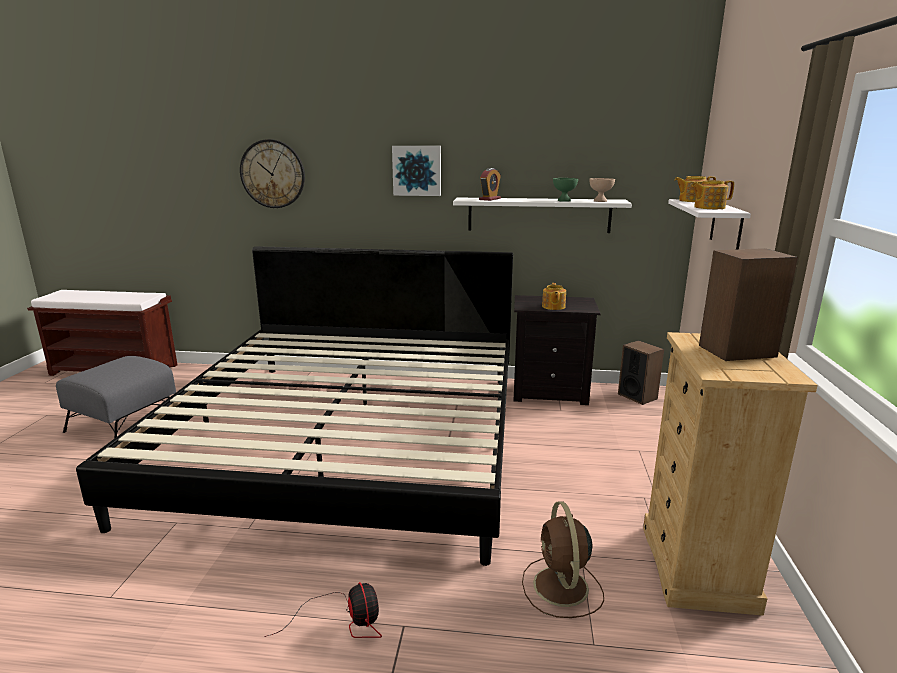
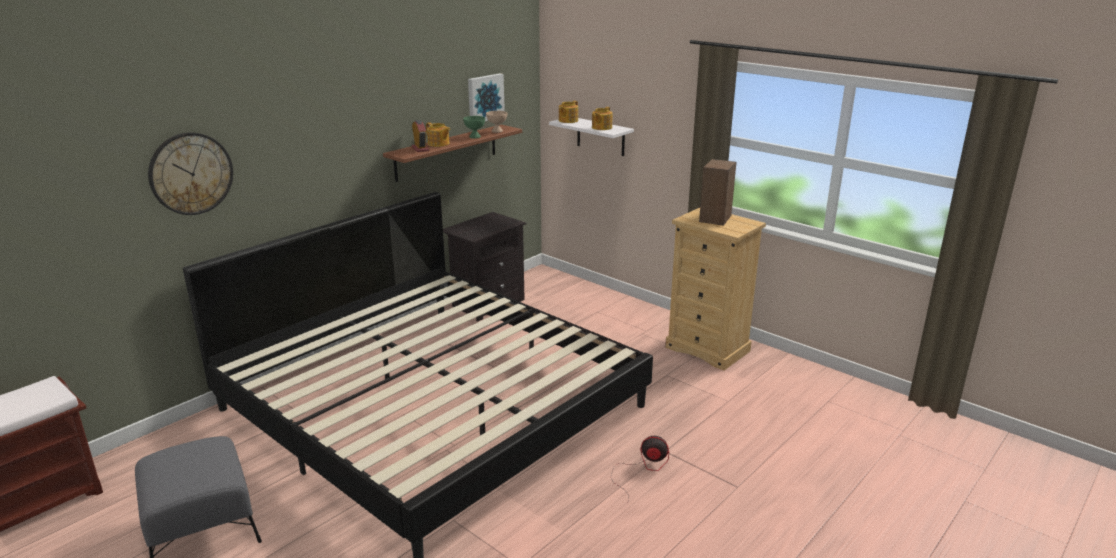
camera: 55 degrees left, 5 degrees up
(417, 170) = (346, 135): picture -> picture (485, 98)
(539, 215) = (446, 152): white shelf -> brown shelf
(553, 307) = (489, 229): teapot -> teapot (438, 144)
(561, 588) = (684, 392): brown fan -> none
(637, 396) = (537, 279): speaker -> none

